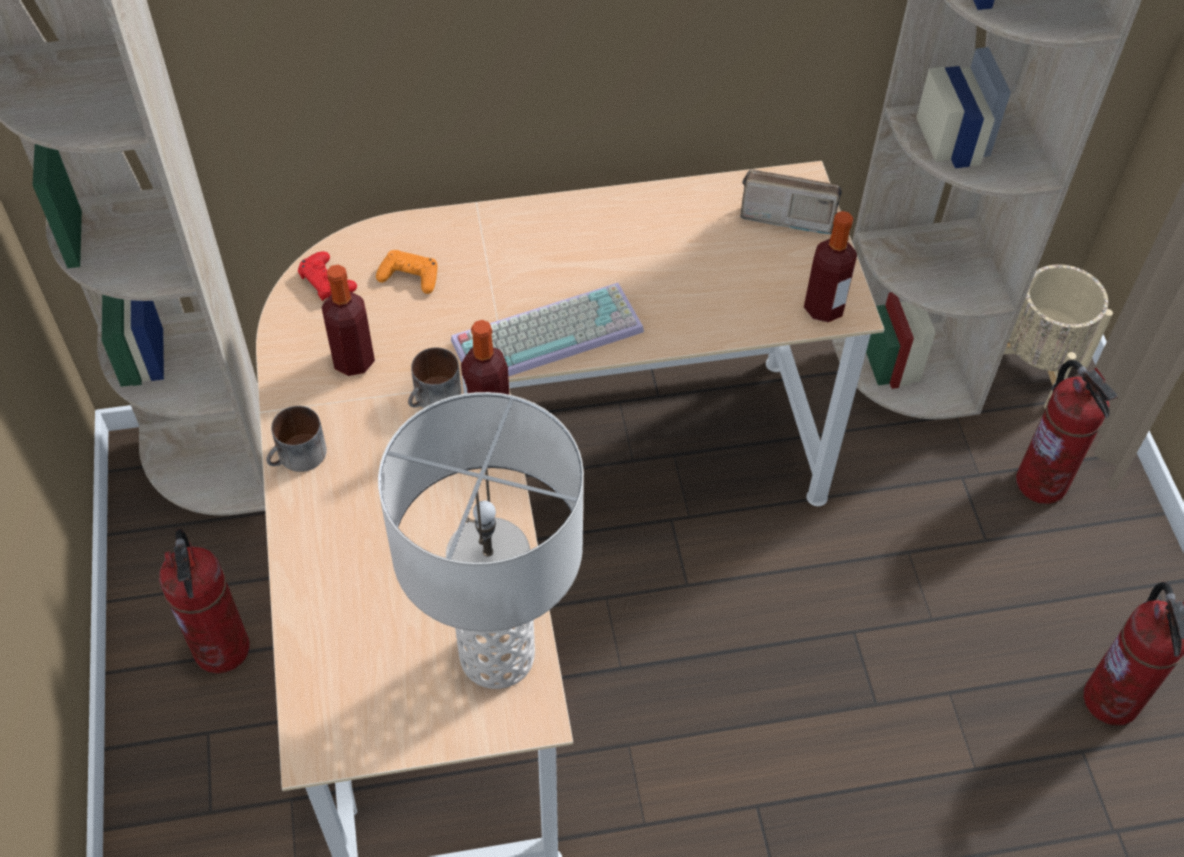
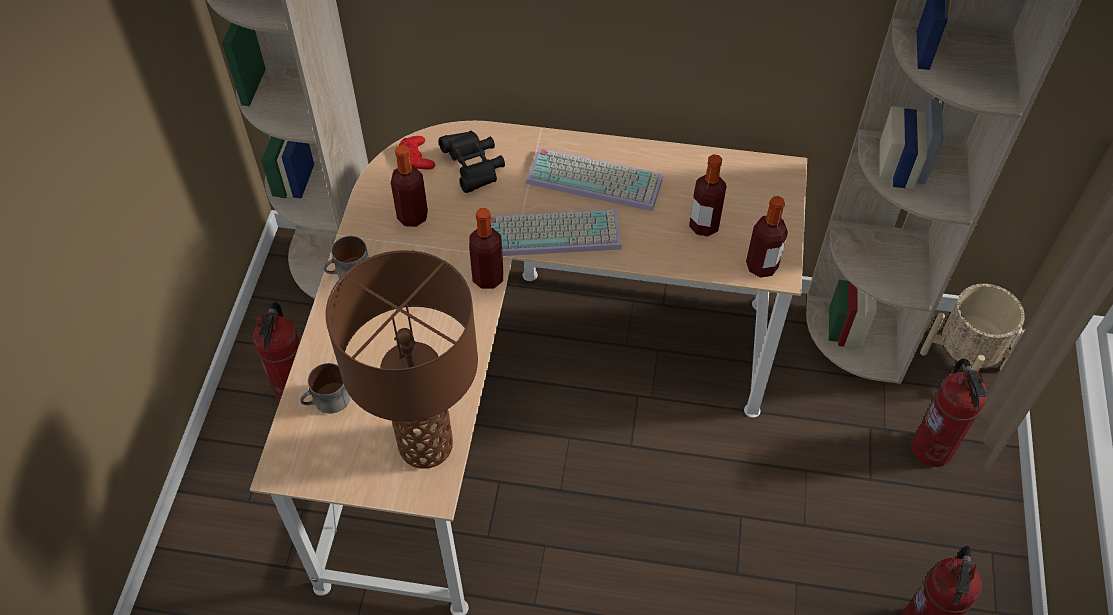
camera: 20 degrees right, 0 degrees up
(410, 276) = (474, 168): orange game controller -> black binoculars
(435, 399) = (456, 257): mug -> mug (328, 401)
(497, 656) = (425, 445): white table lamp -> brown table lamp
(575, 250) = (596, 179): none -> keyboard
(733, 276) = (704, 226): none -> bottle
(785, 212) = (762, 189): radio -> none

